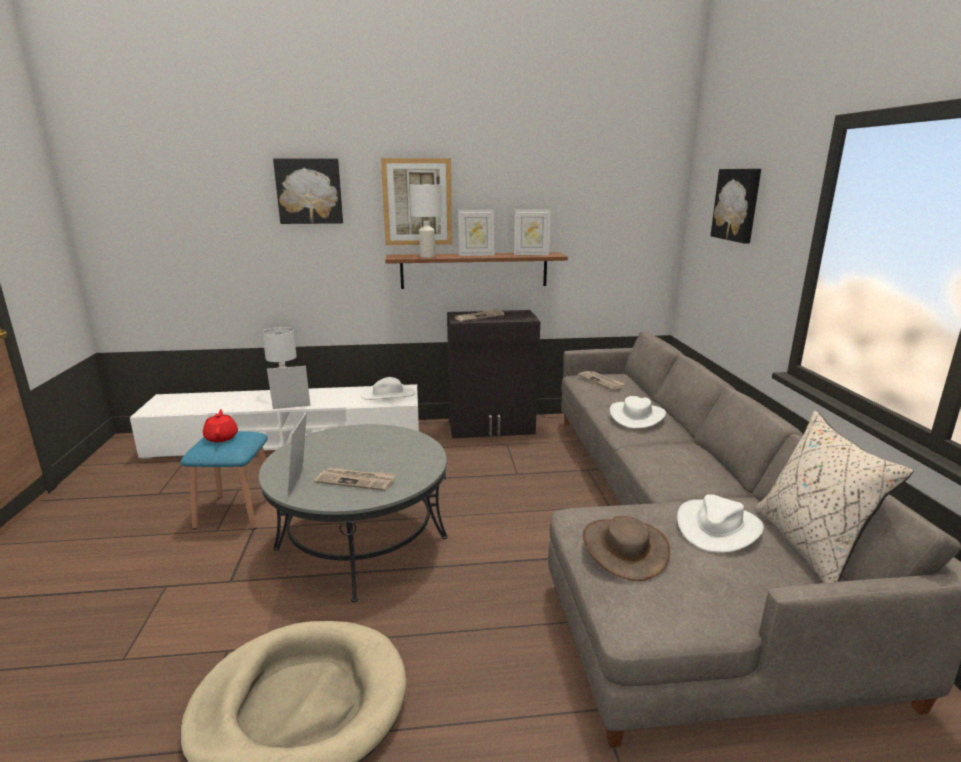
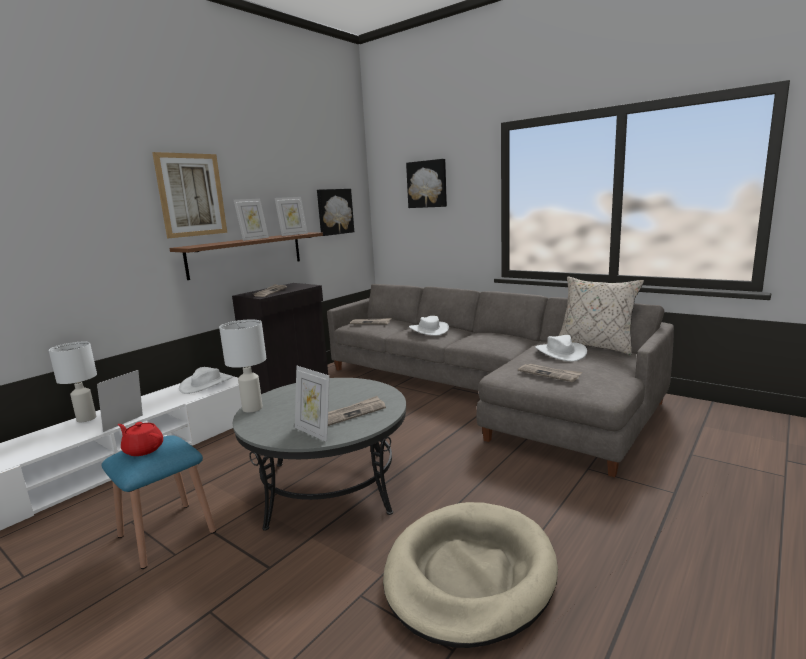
camera: 45 degrees left, 5 degrees down
(309, 191) = (79, 186): picture -> picture (334, 211)
(428, 256) = (218, 243): white table lamp -> white table lamp (253, 408)
(624, 548) = (549, 374): brown hat -> newspaper

